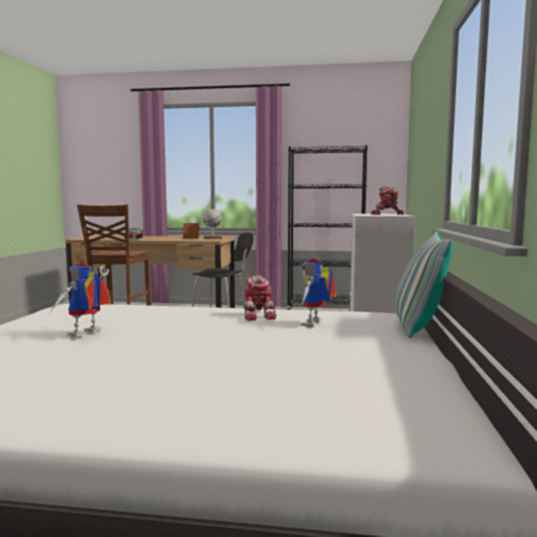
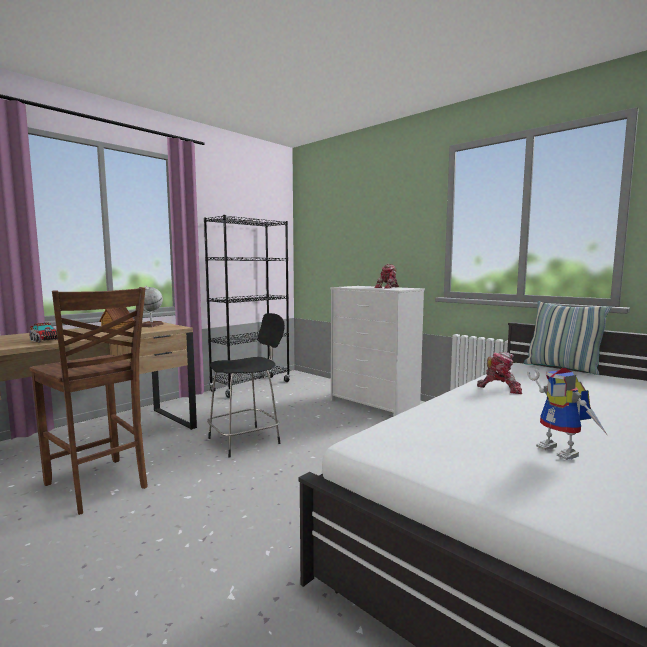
camera: 55 degrees left, 0 degrees up
(315, 324) = (546, 382): toy robot -> none

